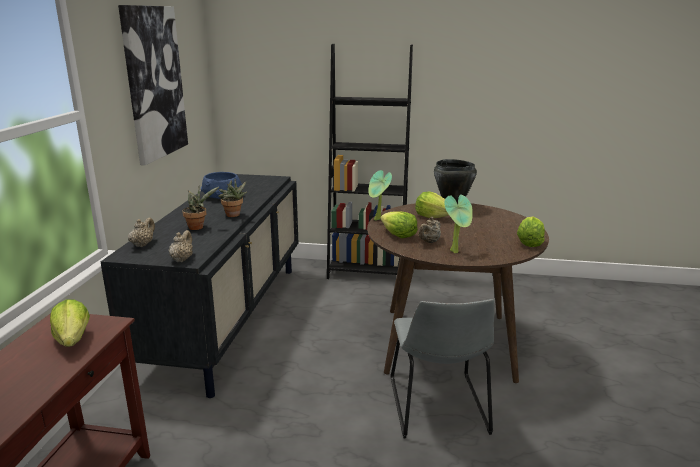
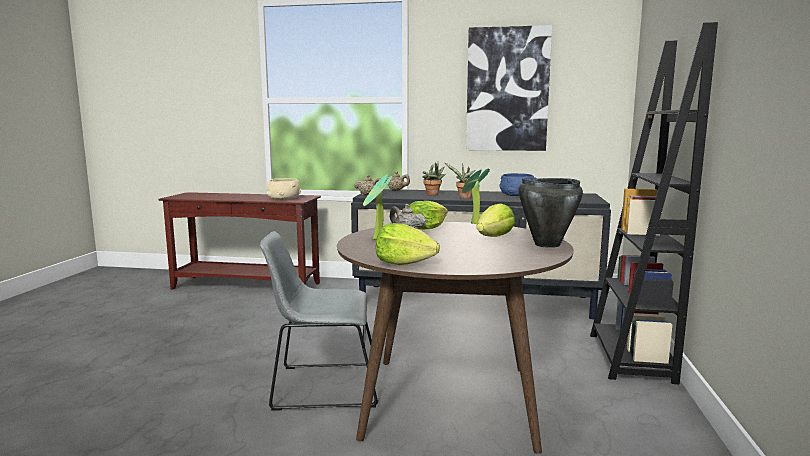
camera: 90 degrees right, 10 degrees down
(72, 340) = (284, 198): lettuce -> beige bowl

